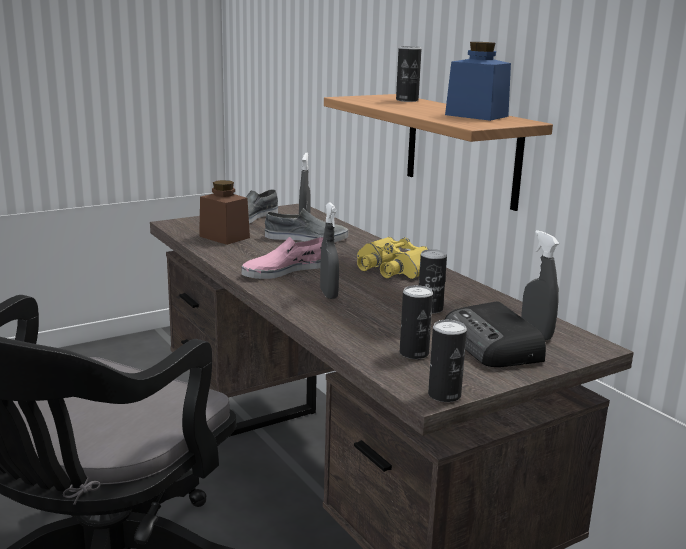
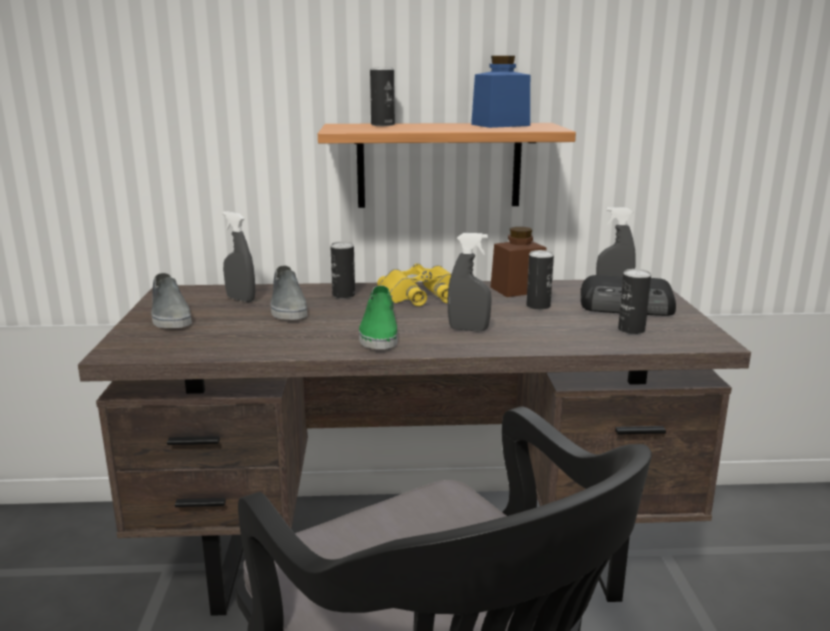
camera: 60 degrees left, 0 degrees up
(224, 237) = (222, 337): brown jar -> brown jar (517, 289)
(285, 270) = (379, 332): pink shoe -> green shoe
(306, 238) = (287, 307): grey shoe -> grey shoe turned 135 degrees clockwise
(444, 395) = (716, 338): can -> can (343, 295)

